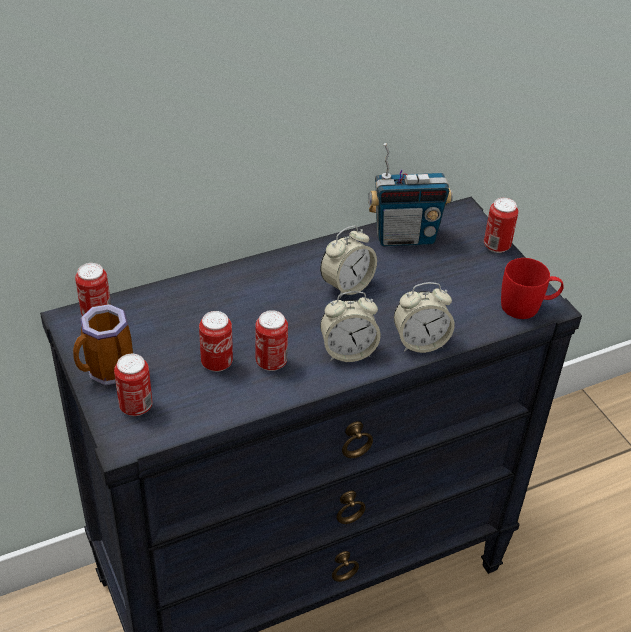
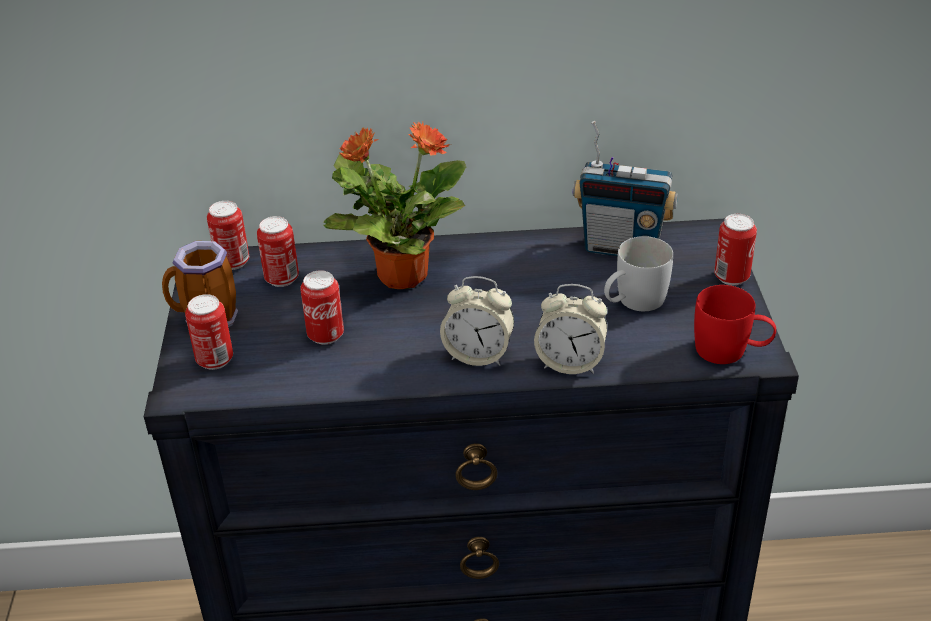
camera: 25 degrees right, 5 degrees down
(247, 296) = (400, 275): none -> potted plant
(271, 362) = (385, 347): can -> can (282, 279)
(347, 286) = (520, 286): alarm clock -> none
(438, 281) = (633, 302): none -> white mug

